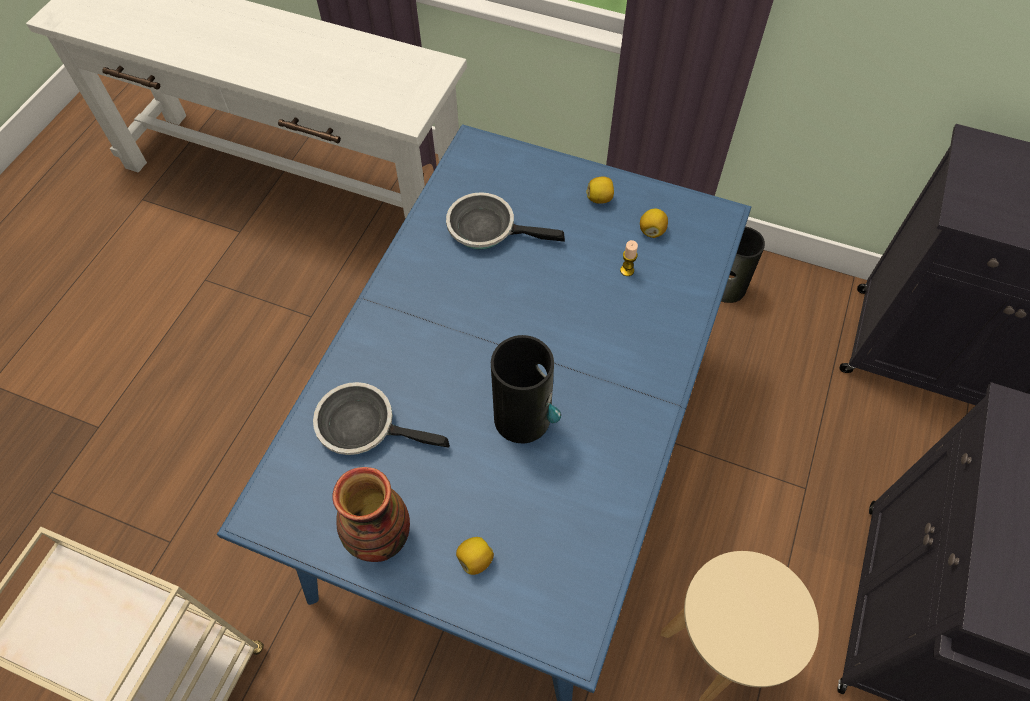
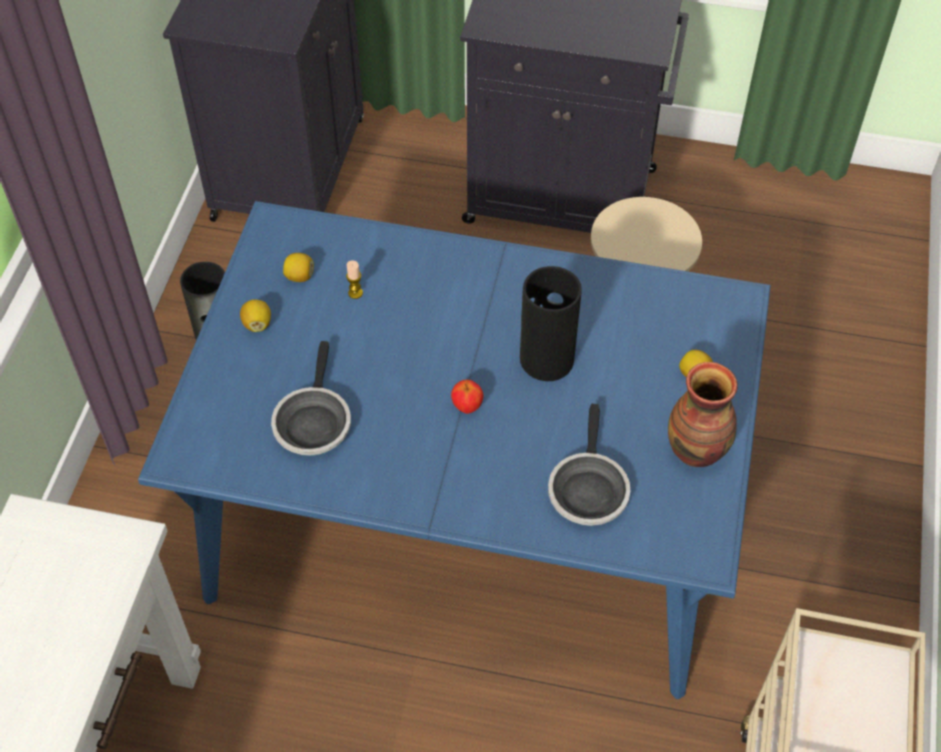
camera: 100 degrees left, 5 degrees down
(479, 342) = (467, 407): none -> apple

